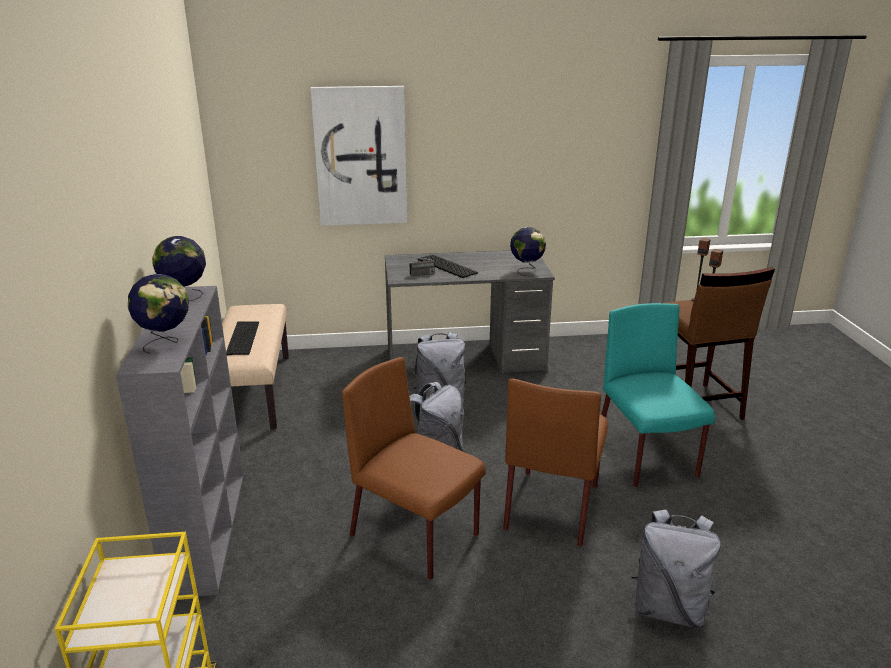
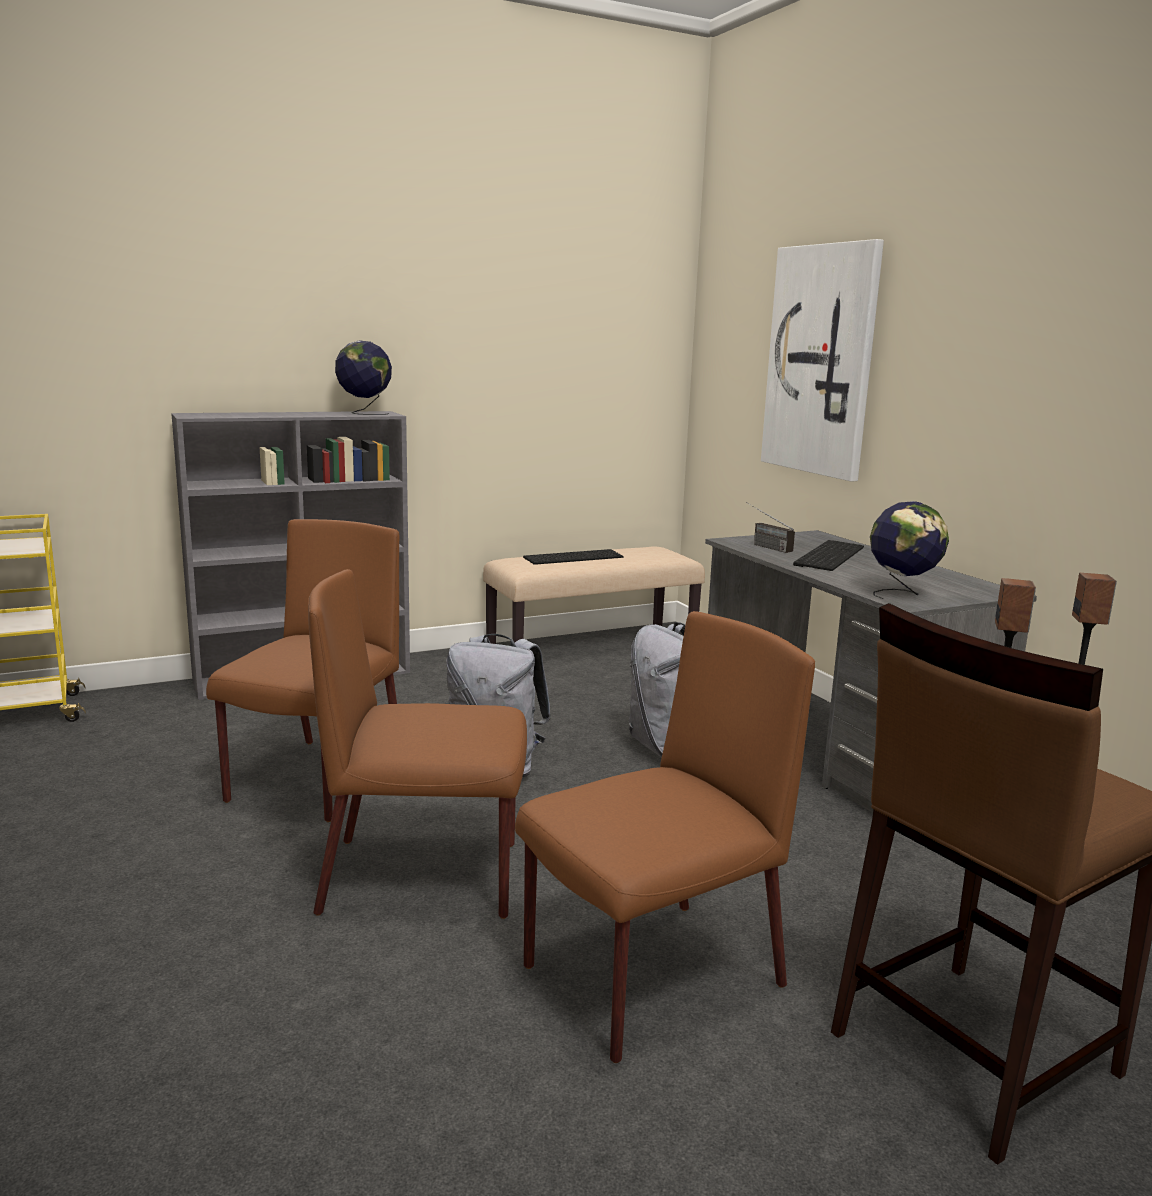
camera: 70 degrees right, 10 degrees down
(165, 343) = (243, 414): globe -> none
(647, 458) = (650, 978): turquoise chair -> brown chair
(669, 608) = (146, 1025): grey backpack -> none

